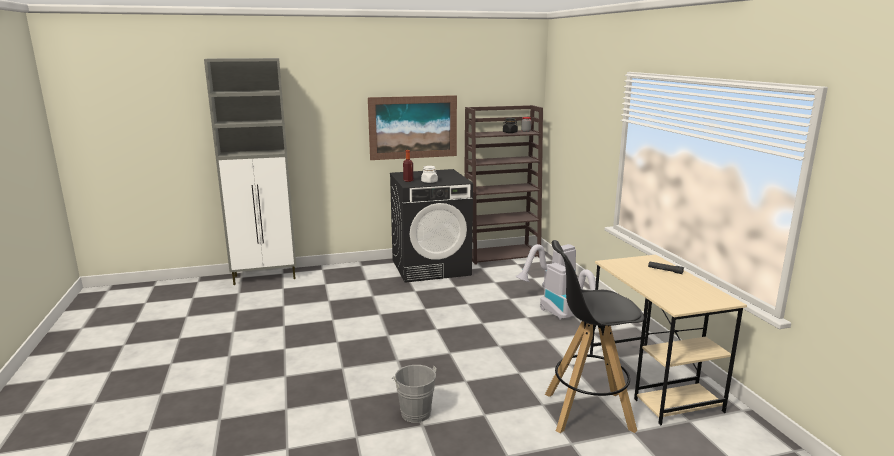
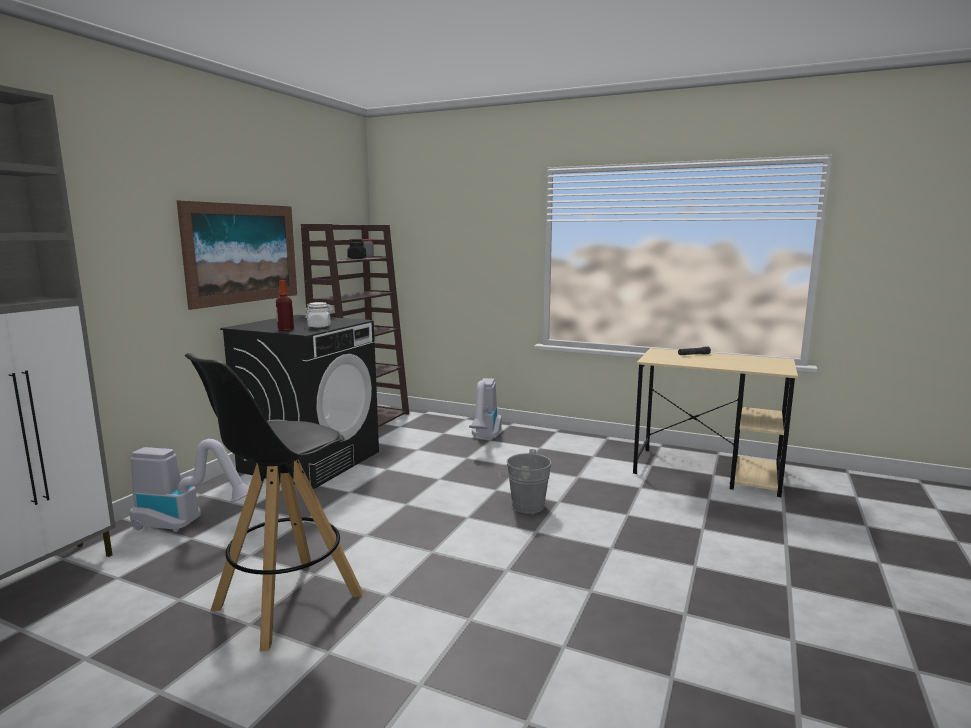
camera: 50 degrees left, 5 degrees down
(414, 411) = (648, 606): grey bucket -> grey bucket (524, 505)
(568, 317) = (550, 452): vacuum cleaner -> vacuum cleaner (188, 524)
(587, 411) = (734, 515): black stool -> black stool (286, 602)

